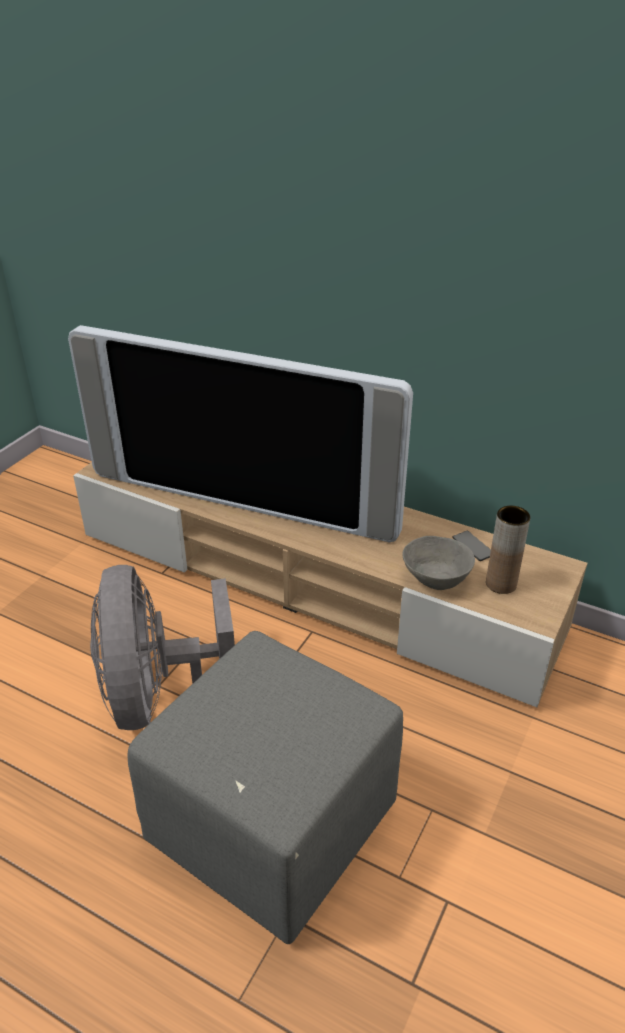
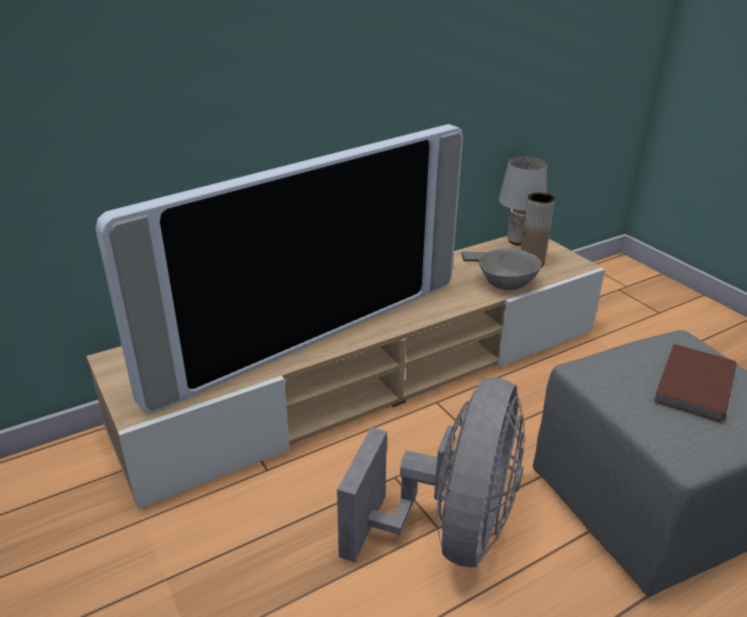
camera: 60 degrees left, 5 degrees down
(158, 693) = (449, 531): grey fan -> grey fan turned 90 degrees counterclockwise
(273, 722) = (692, 385): none -> brown book
(541, 561) = (517, 241): none -> grey table lamp

